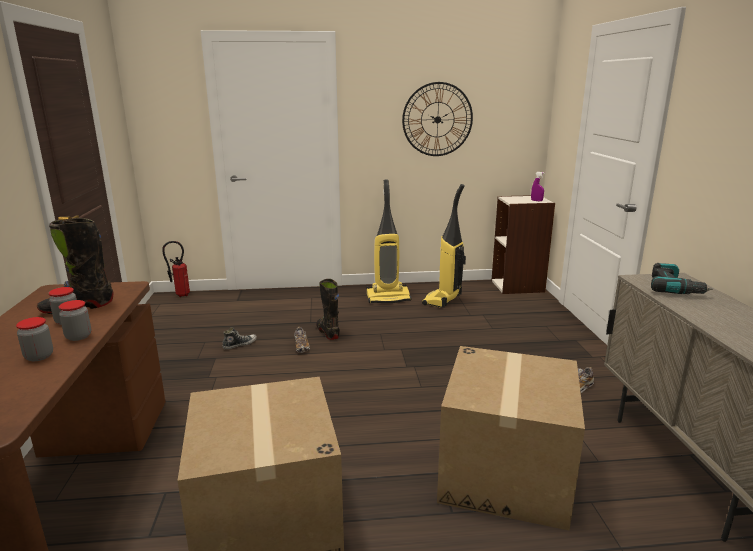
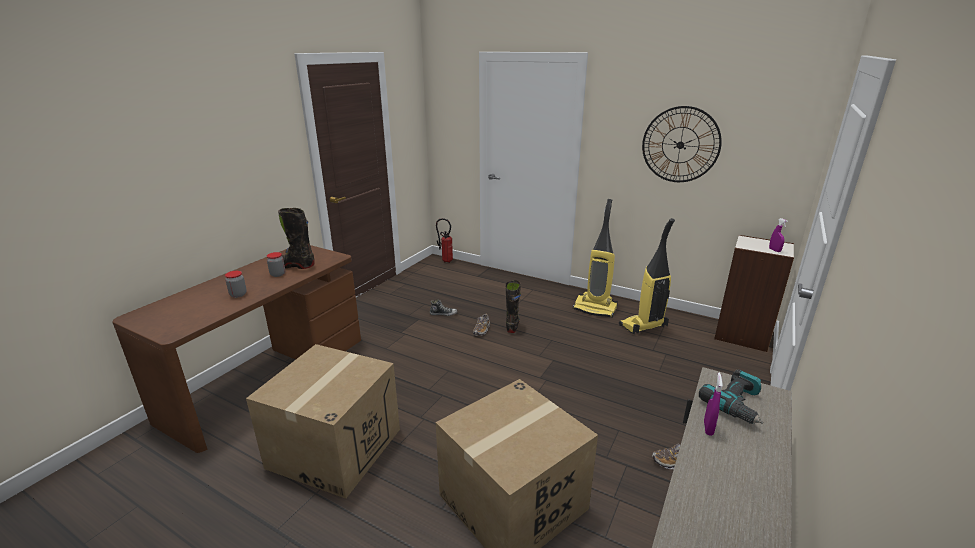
camera: 35 degrees right, 5 degrees up
(78, 336) = (269, 287): jar -> none
(685, 306) = (708, 428): none -> purple spray bottle

